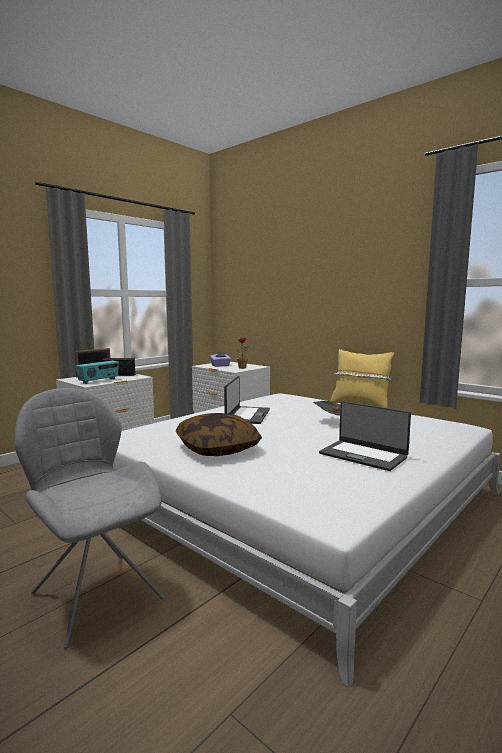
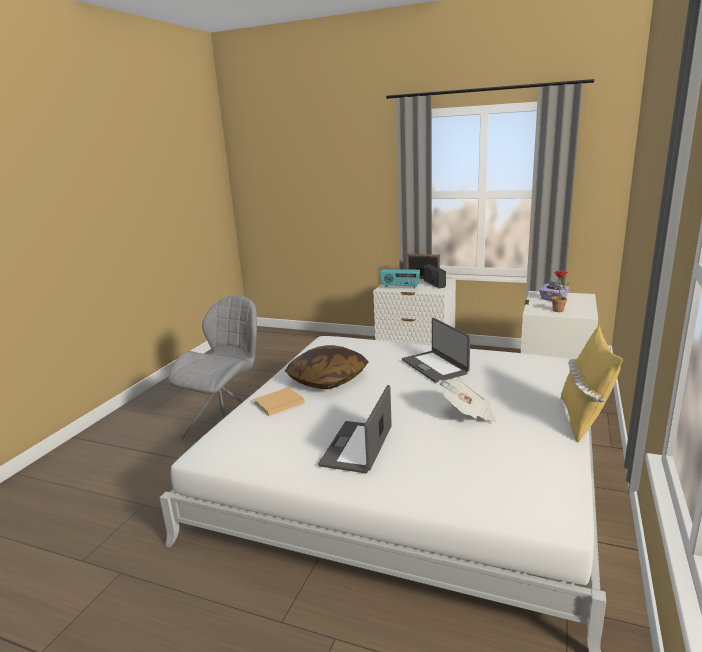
camera: 70 degrees right, 10 degrees up
(246, 474) = (277, 403): none -> beige book
(247, 415) = (435, 366): laptop -> laptop turned 75 degrees clockwise

